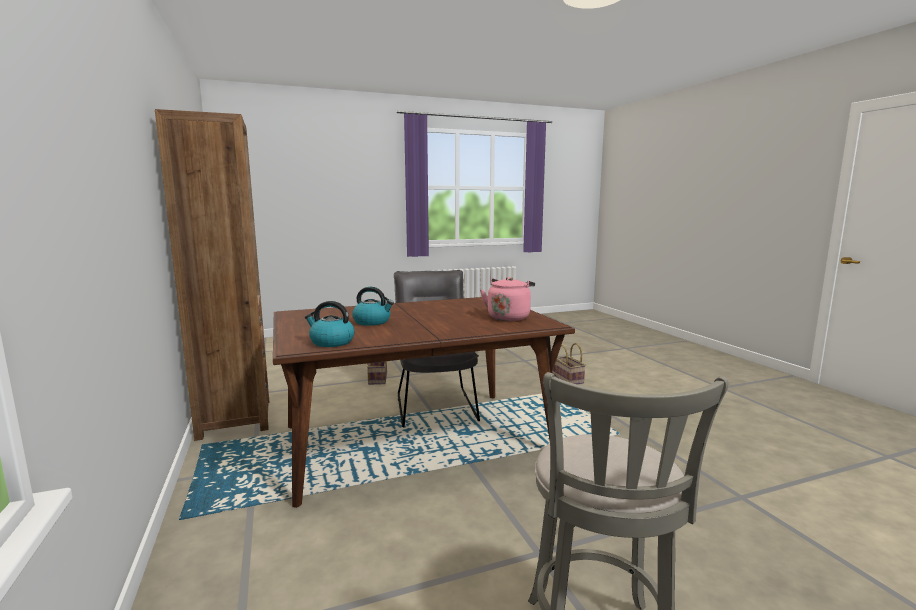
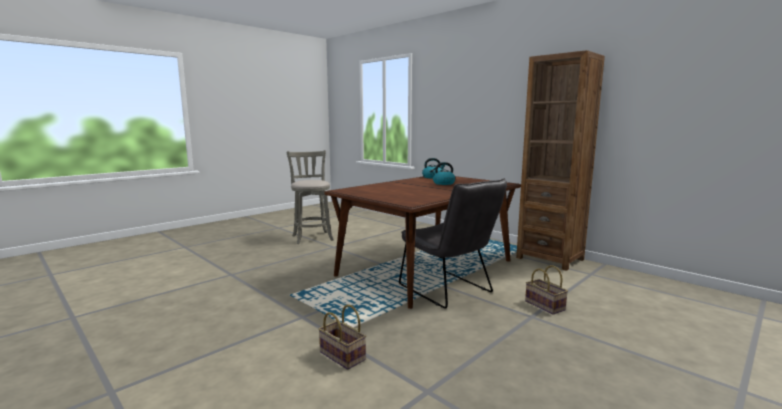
camera: 155 degrees right, 0 degrees up
(509, 317) = (371, 191): pink kettle -> none

